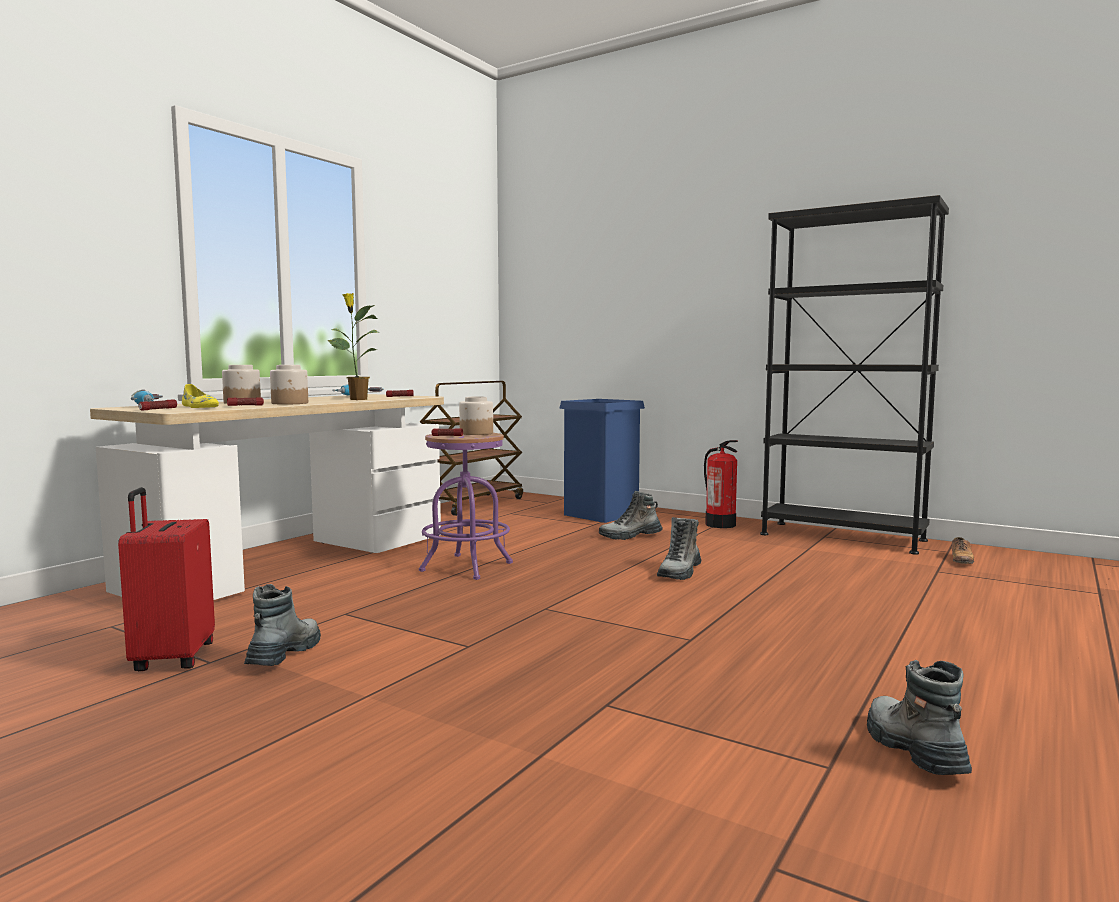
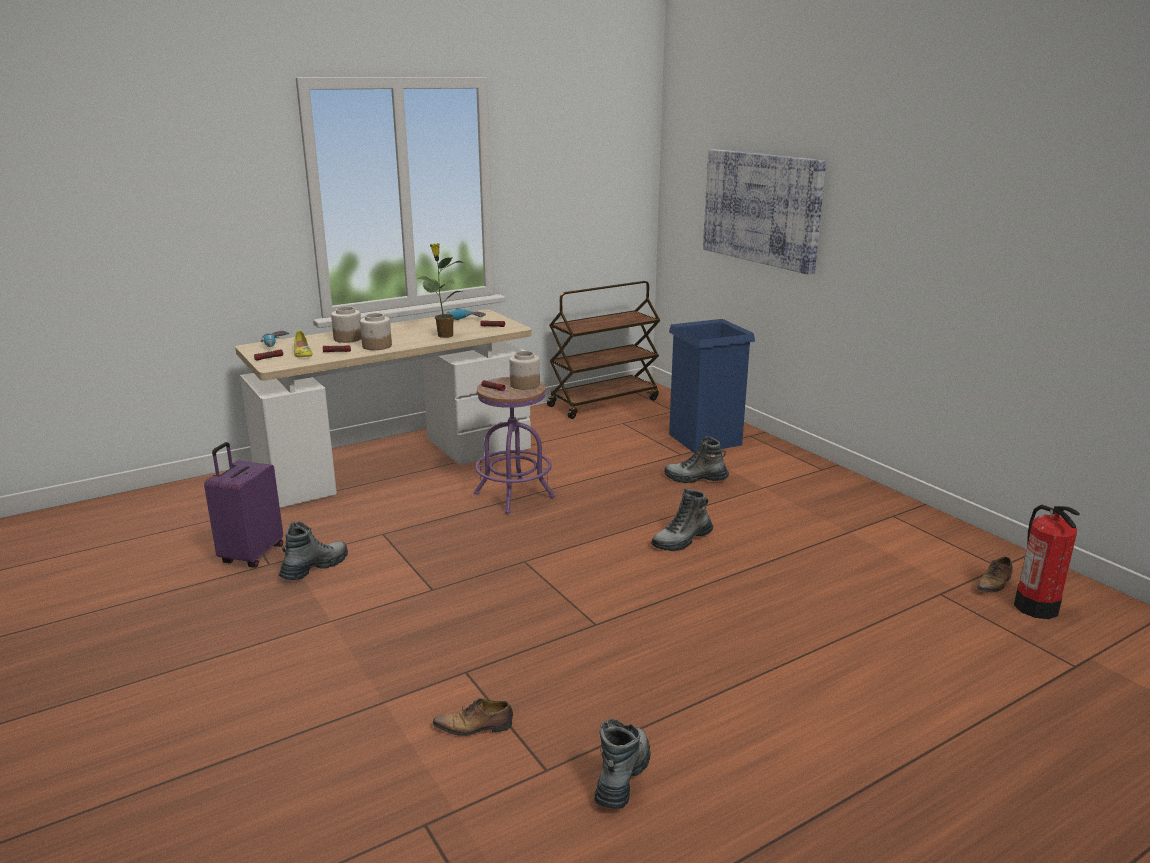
camera: 25 degrees right, 15 degrees up
(171, 658) = (251, 555): red suitcase -> purple suitcase
(624, 295) = (763, 208): none -> picture
(690, 750) = (475, 727): none -> shoe
(720, 524) = (805, 476): fire extinguisher -> fire extinguisher (1036, 607)
(842, 537) = (910, 521): black bookcase -> none

